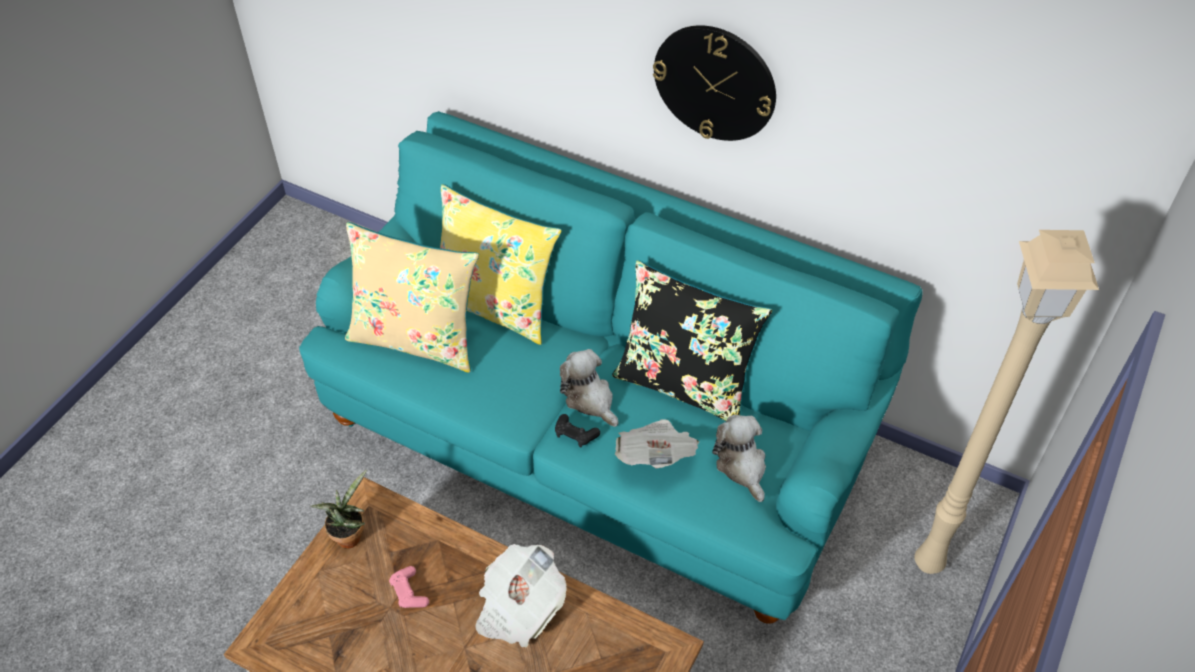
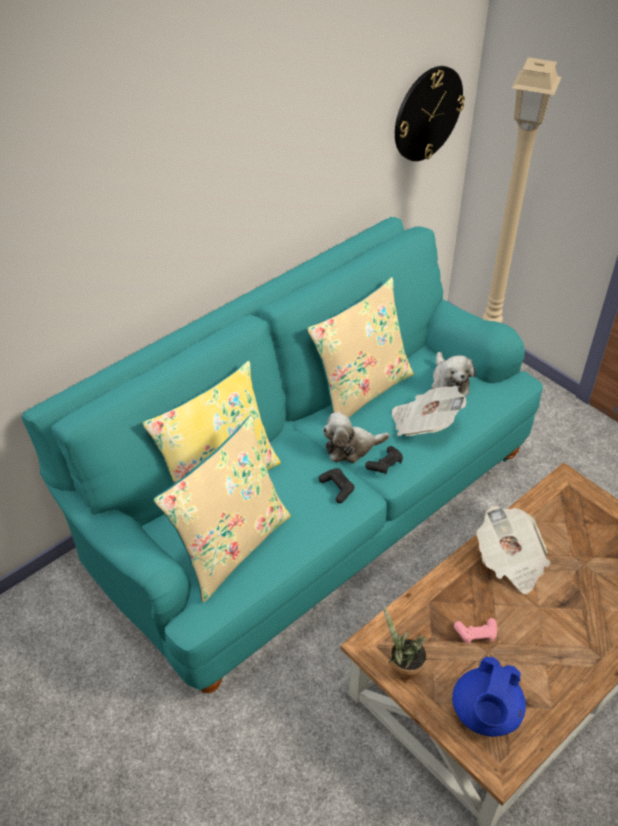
camera: 70 degrees left, 5 degrees down
(315, 619) = (485, 714): none -> blue teapot
(523, 401) = (337, 488): none -> black game controller
(684, 384) = (361, 390): black pillow -> beige pillow
(715, 83) = (243, 176): wall clock -> wall clock (427, 114)
(742, 466) = (449, 382): plush toy -> plush toy turned 105 degrees counterclockwise

